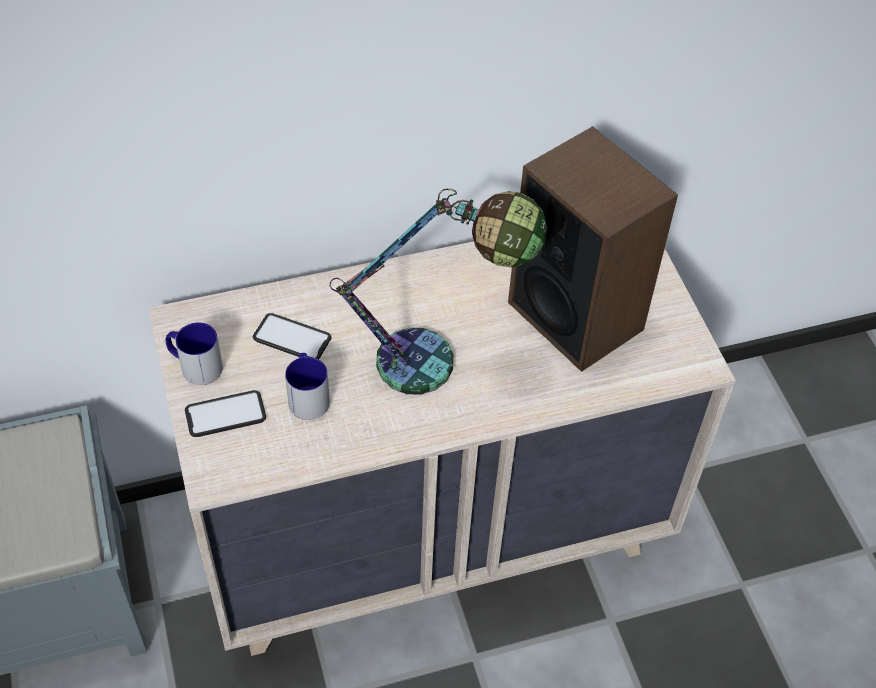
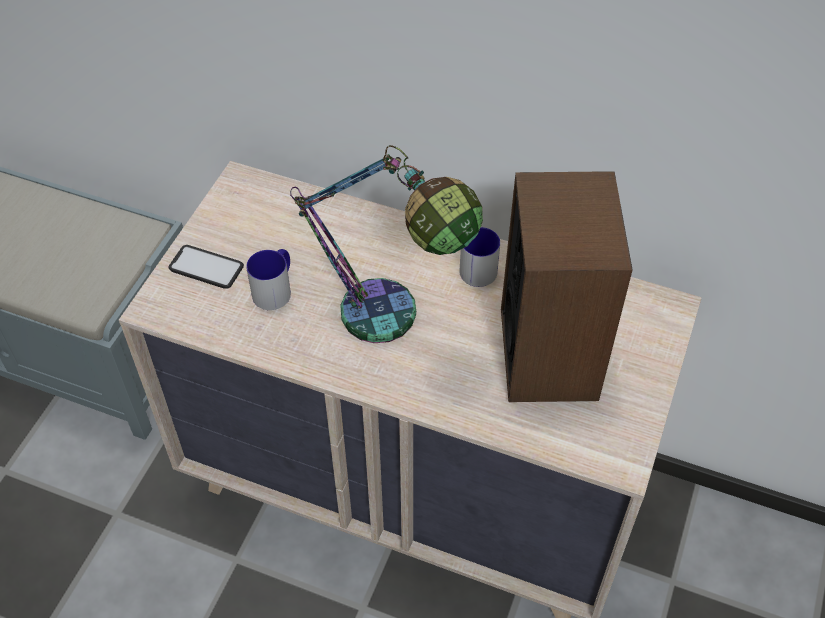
camera: 40 degrees right, 0 degrees up
(195, 365) = (220, 220): mug -> mug (474, 266)
(292, 338) = (306, 240): phone -> none

